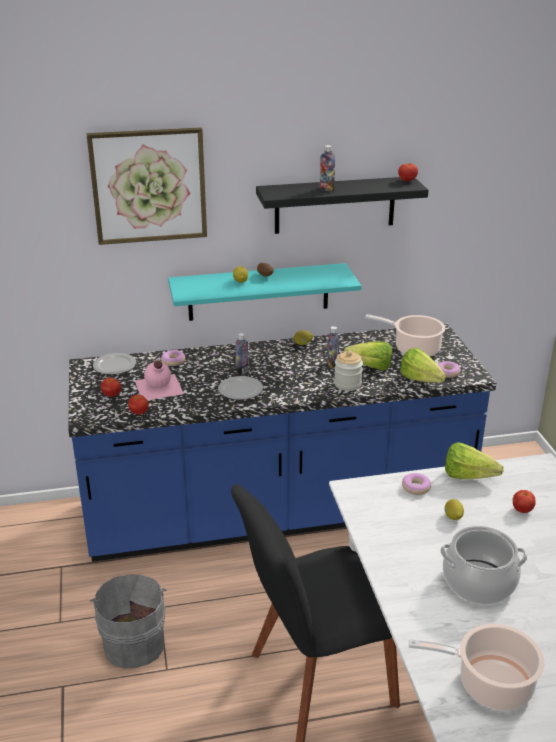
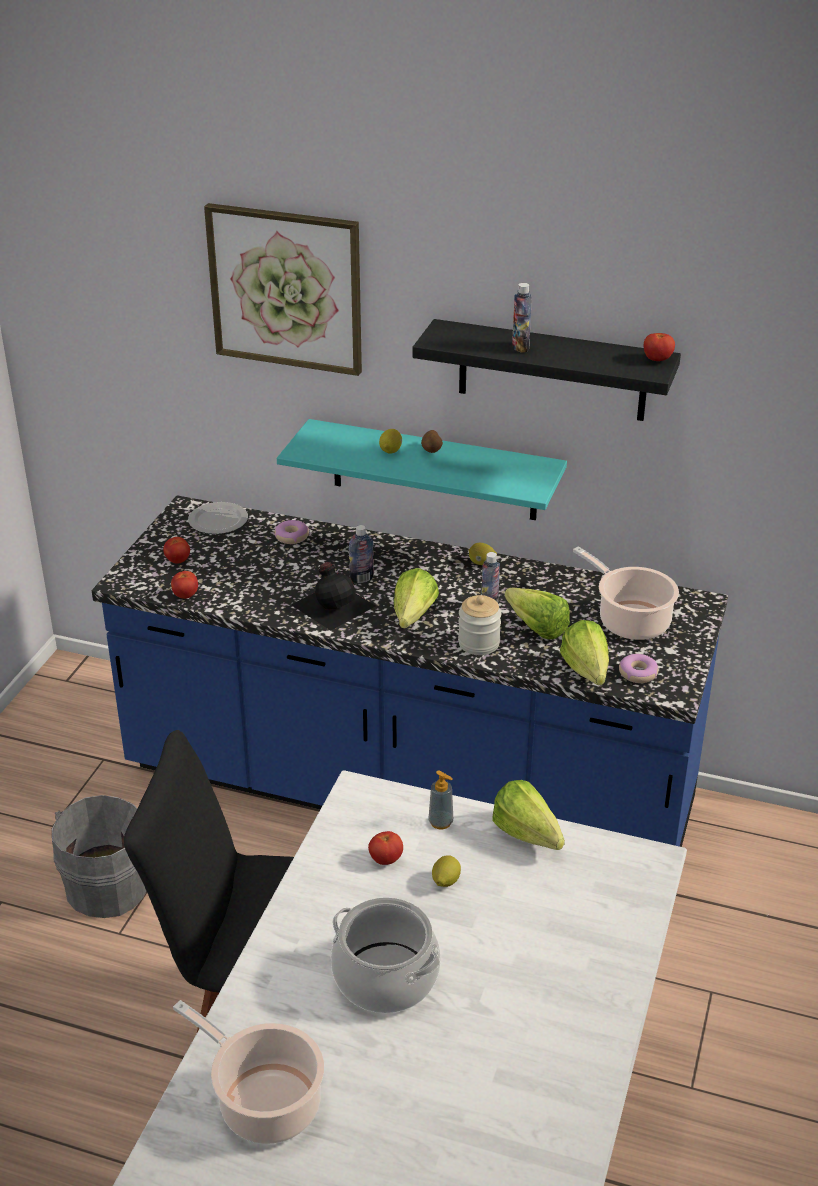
camera: 30 degrees right, 5 degrees up
(158, 387) = (239, 568): pink bottle -> none
(240, 389) = (333, 604): plate -> black bottle
(295, 384) = (410, 620): none -> lettuce
(416, 487) = (440, 822): donut -> soap dispenser
(522, 510) = (549, 910): tomato -> tomato (386, 859)

